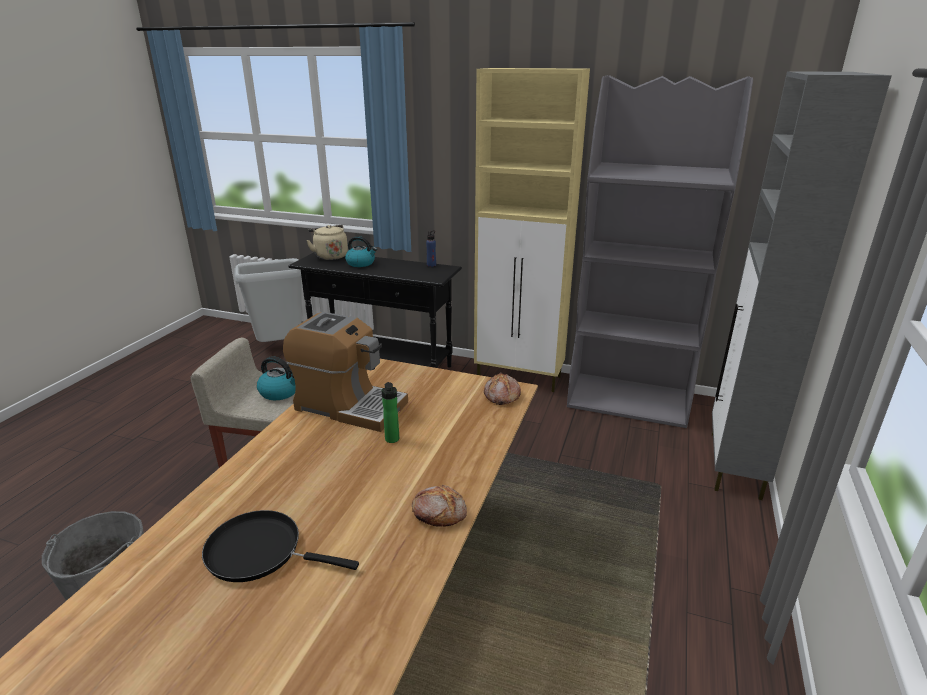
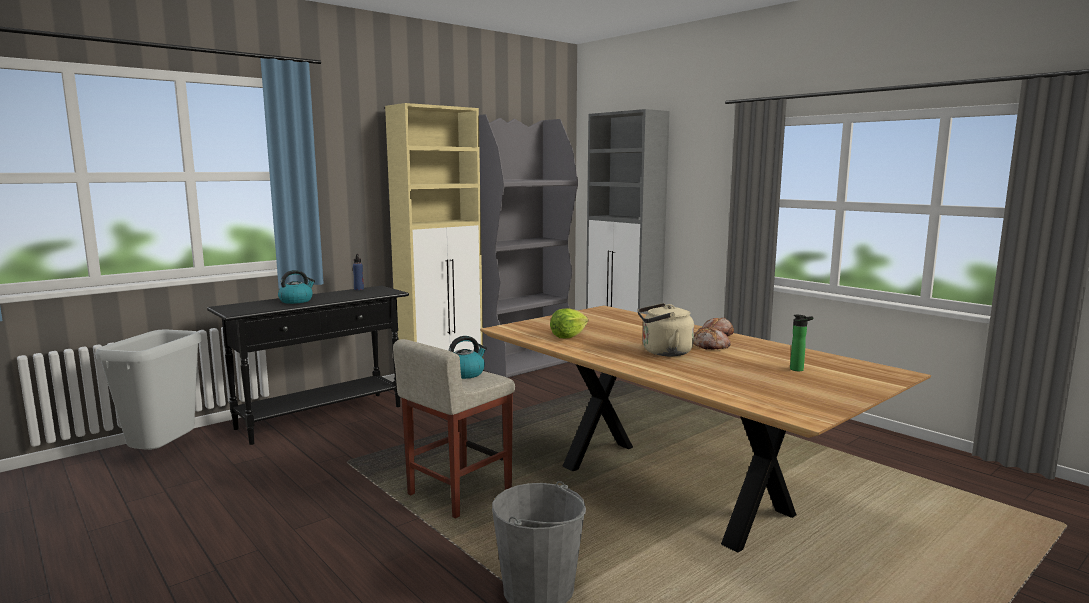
camera: 60 degrees left, 15 degrees down
(260, 551) = (720, 365): black frying pan -> none
(330, 256) = (243, 305): beige kettle -> beige kettle (663, 352)
(349, 406) = (568, 336): coffee machine -> lettuce
(392, 440) = (629, 333): bottle -> bottle (799, 369)
(501, 396) = (607, 311): bread -> bread (710, 346)

